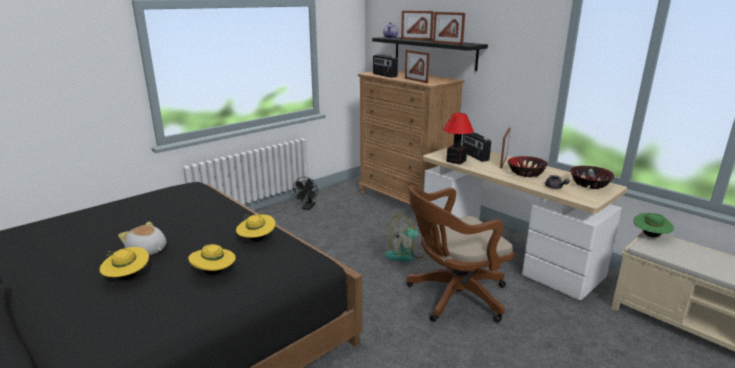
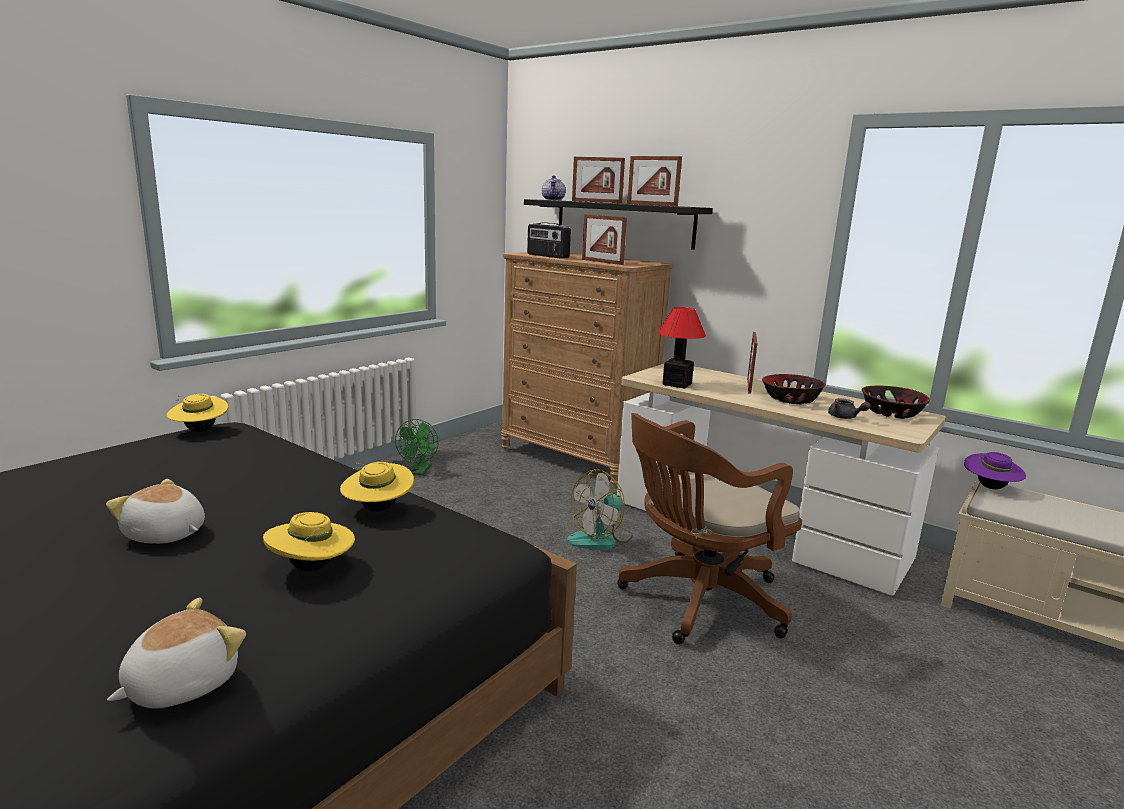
camera: 10 degrees left, 5 degrees down
(127, 277) = (131, 584): yellow hat -> yellow hat (200, 430)
(142, 329) = (181, 684): none -> plush toy
(307, 207) = (419, 472): black fan -> green fan
(474, 156) = (701, 378): radio -> none
(650, 235) = (989, 487): green hat -> purple hat

